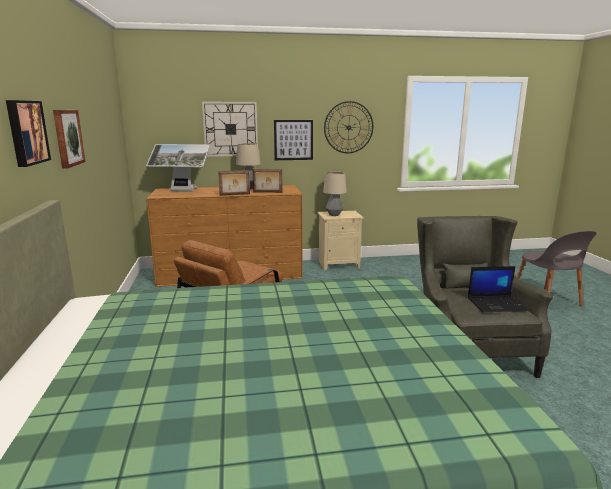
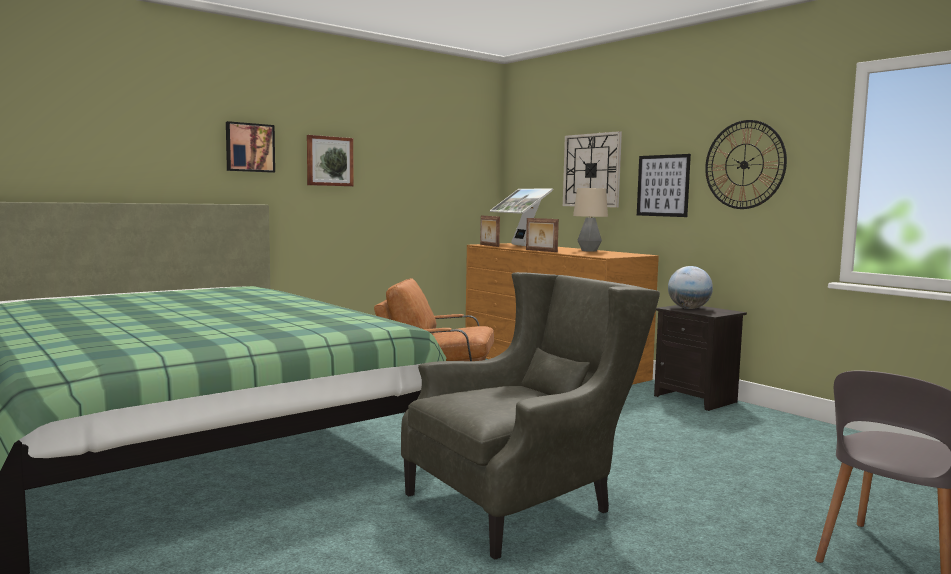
camera: 60 degrees right, 10 degrees down
(267, 192) = (582, 253): picture frame -> picture frame (488, 245)
(334, 215) = (689, 308): table lamp -> globe
(339, 264) = (697, 399): beige nightstand -> black nightstand
(497, 304) = (487, 404): laptop -> none

